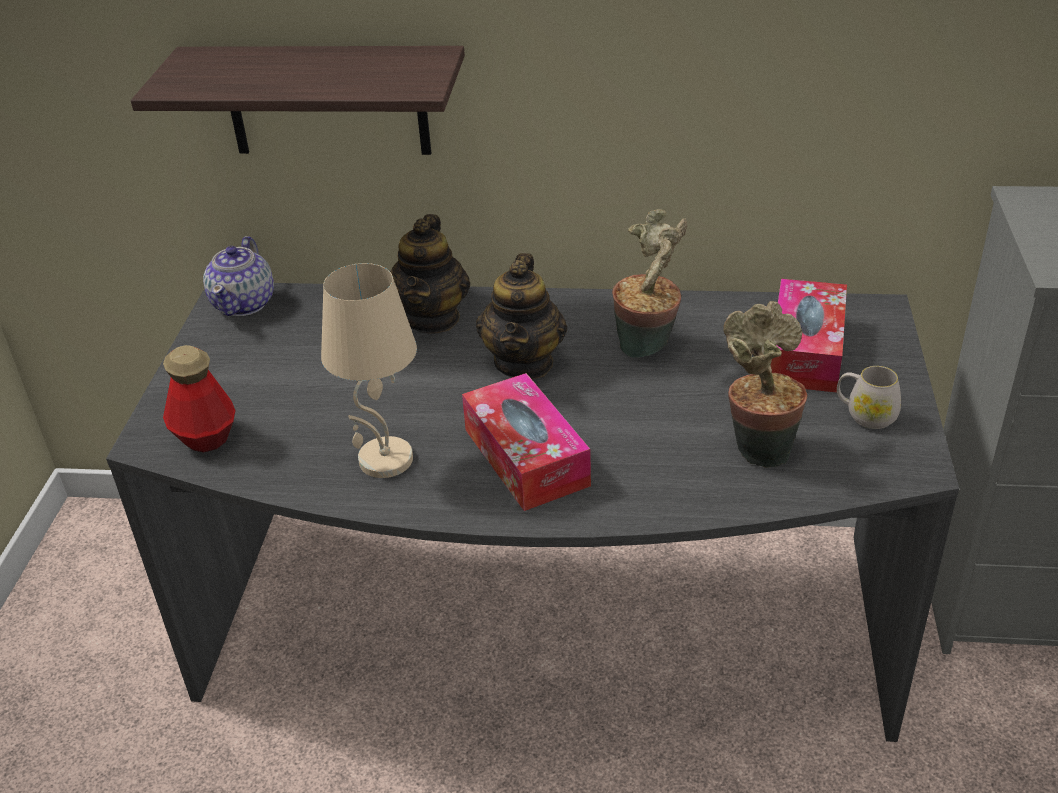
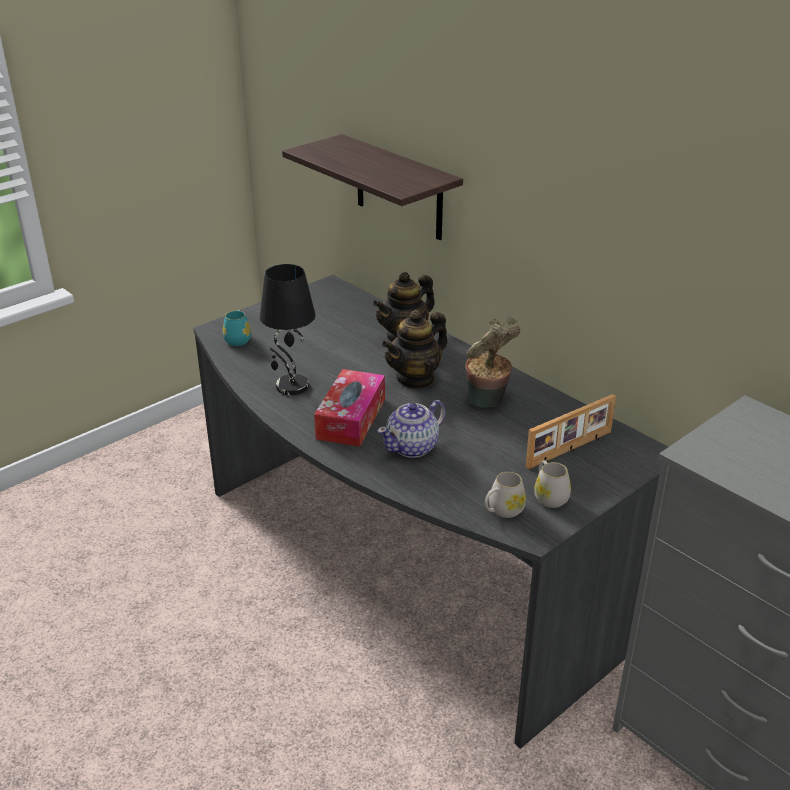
camera: 40 degrees right, 5 degrees down
(205, 437) = (238, 338): bottle -> turquoise mug
(244, 303) = (333, 291): teapot -> teapot (413, 447)
(385, 461) = (291, 386): beige table lamp -> black table lamp
(759, 448) = (466, 477): potted plant -> none
(805, 351) = (570, 450): tissue box -> picture frame
(850, 461) = (502, 511): none -> white mug

